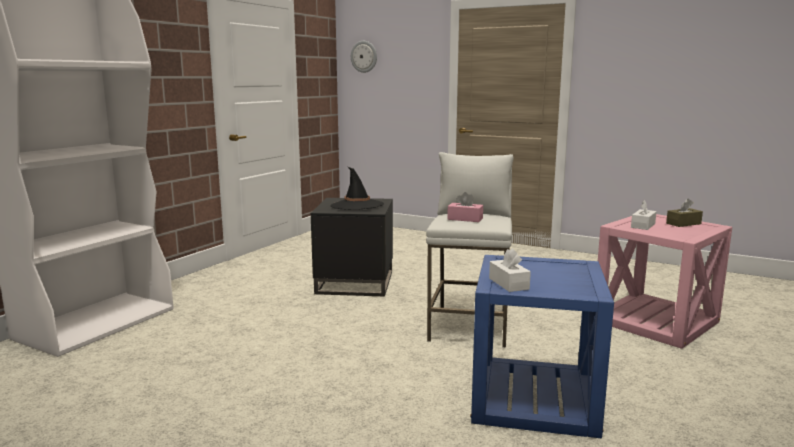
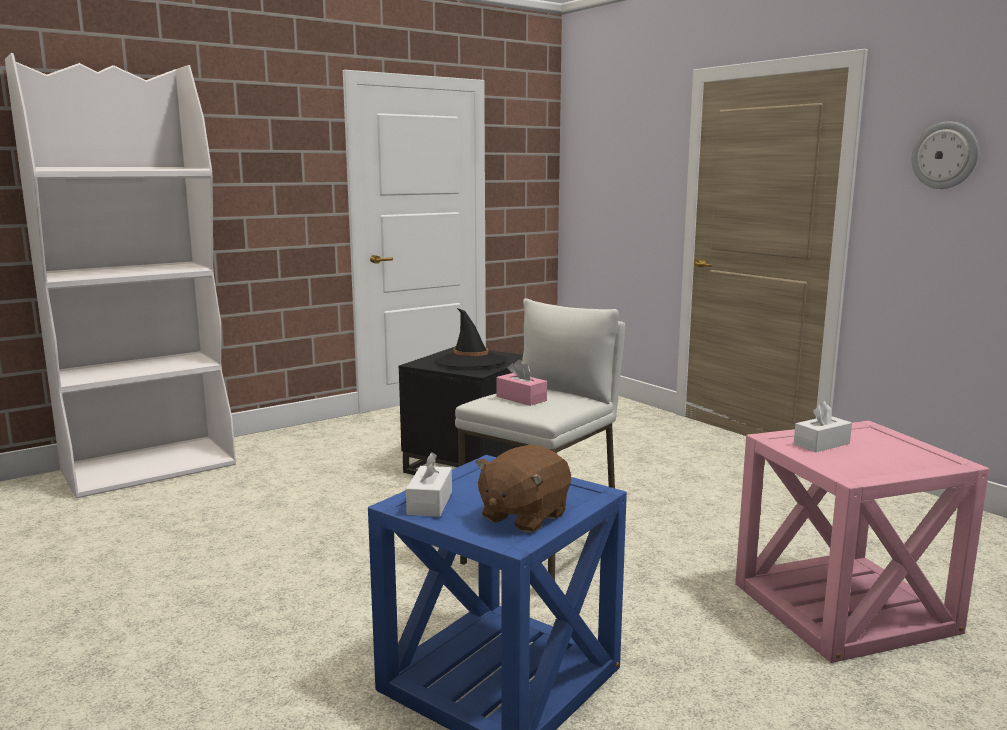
camera: 25 degrees right, 0 degrees up
(364, 56) = (589, 152): wall clock -> wall clock (945, 155)
(571, 282) = (523, 516): none -> brown plush toy
(683, 223) = (900, 450): brown tissue box -> none

